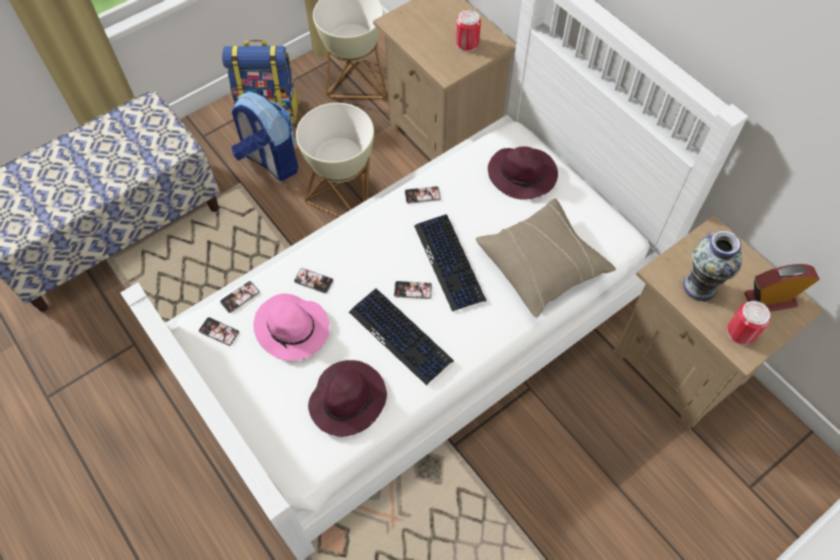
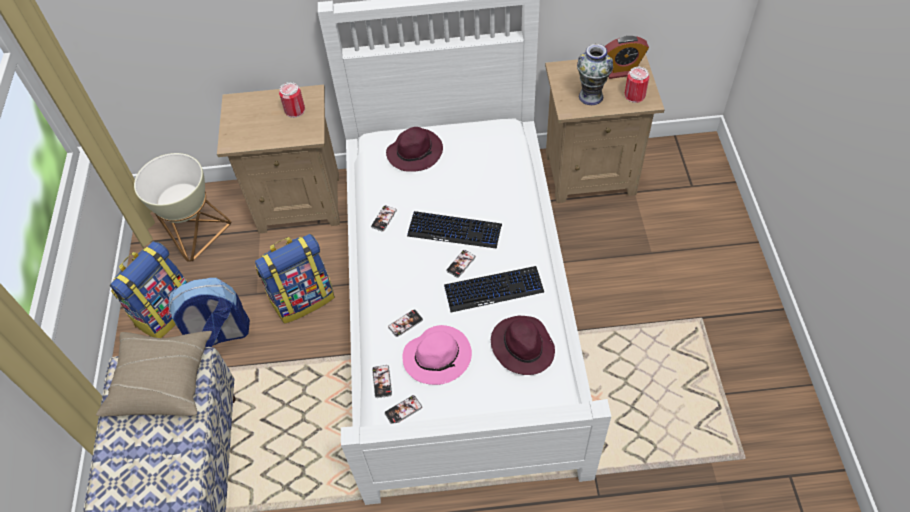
camera: 55 degrees left, 5 degrees down
(345, 198) = (303, 298): planter -> backpack
(542, 265) = (496, 179): beige pillow -> beige pillow (162, 380)
(770, 300) = (622, 71): alarm clock -> alarm clock turned 120 degrees counterclockwise

